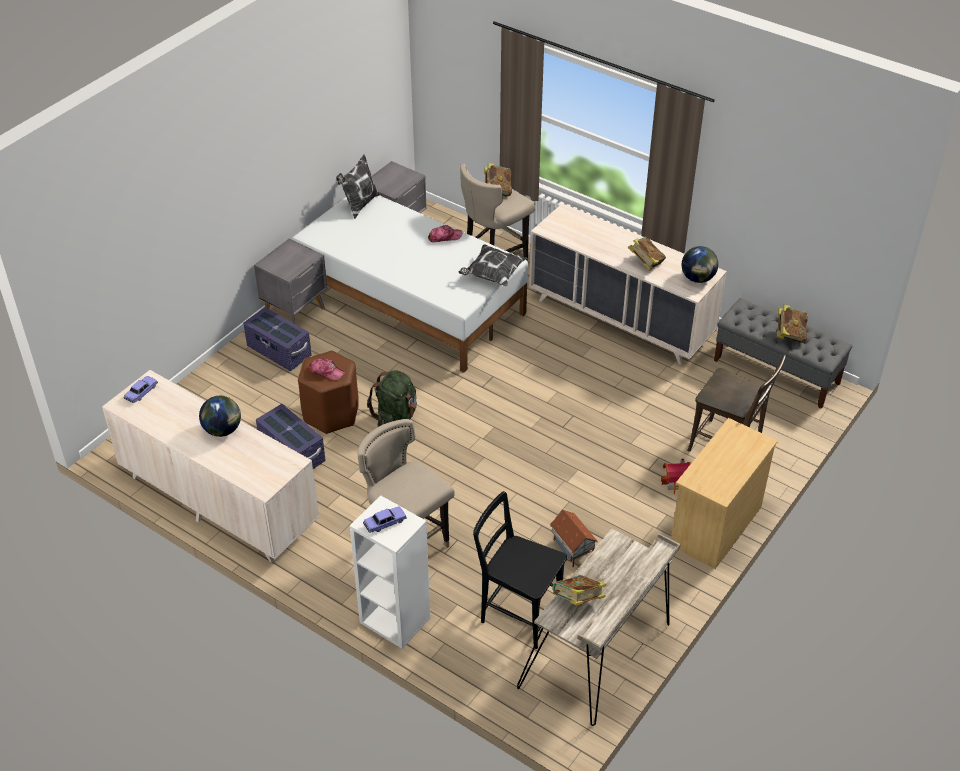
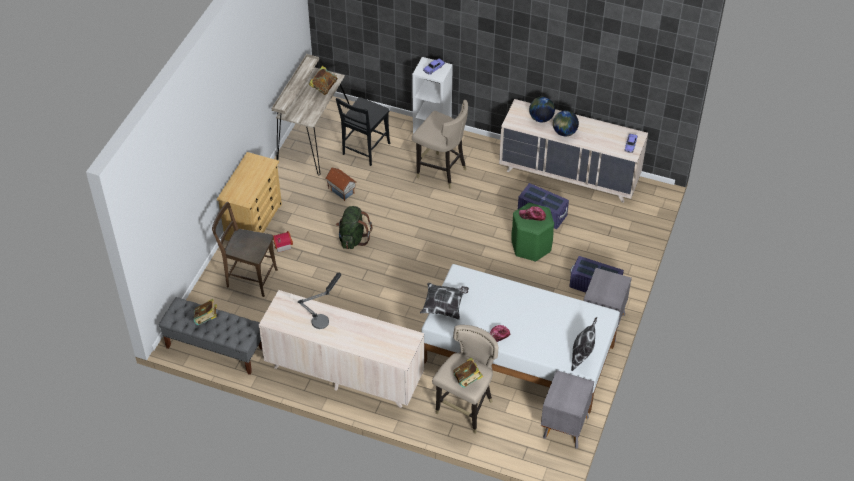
camera: 165 degrees right, 5 degrees up
(331, 414) = (531, 246): brown stool -> green stool
(396, 418) = (485, 252): green backpack -> green backpack (353, 238)
(517, 612) = (364, 150): black chair -> black chair turned 105 degrees clockwise
(645, 263) = (323, 318): book -> table lamp
(698, 278) = (280, 312): globe -> globe (541, 118)

